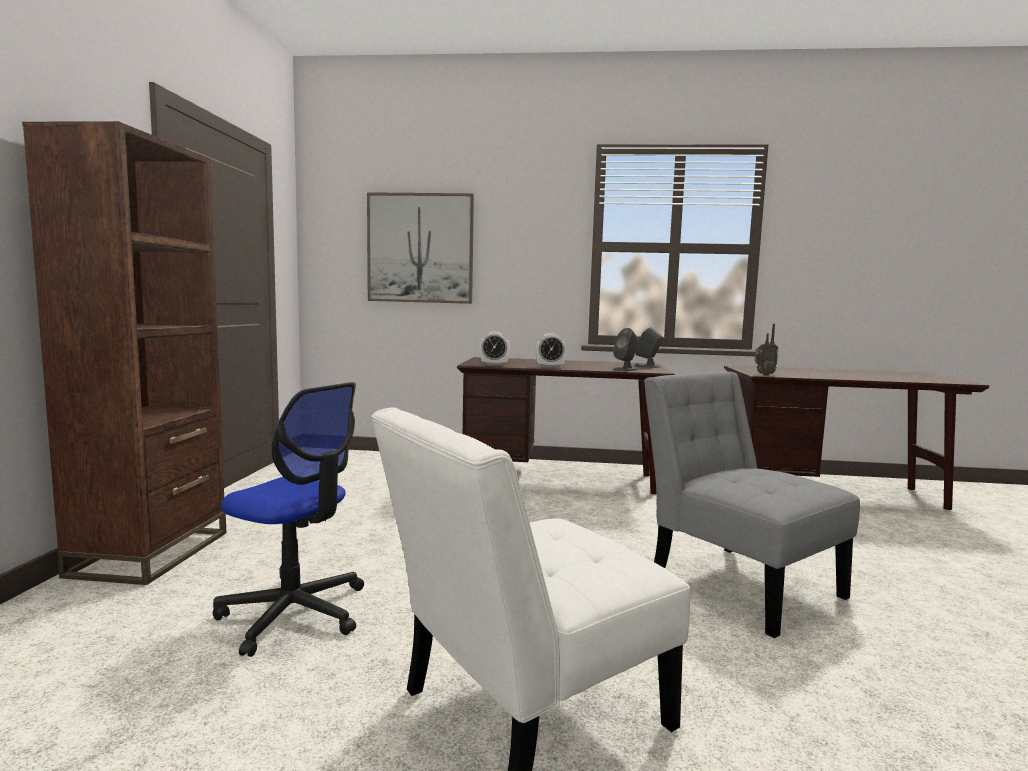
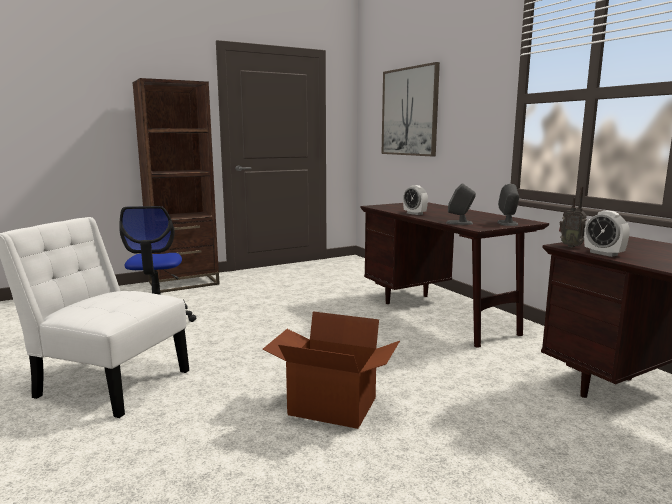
camera: 55 degrees right, 5 degrees up
(494, 365) = (386, 208): alarm clock -> alarm clock (603, 253)
(737, 583) = (331, 407): grey chair -> cardboard box

